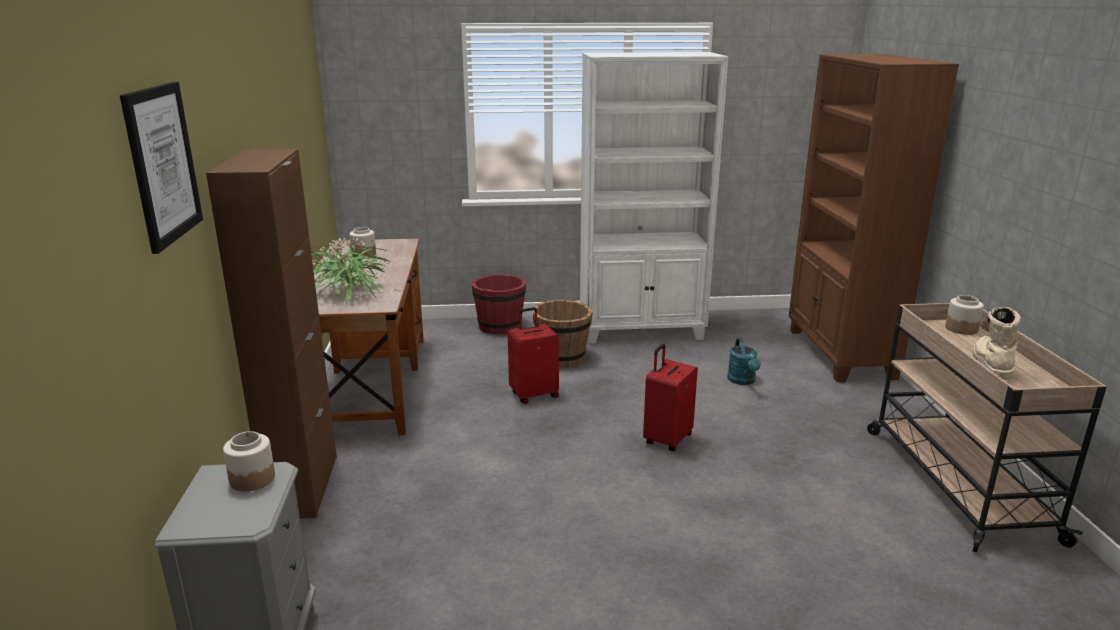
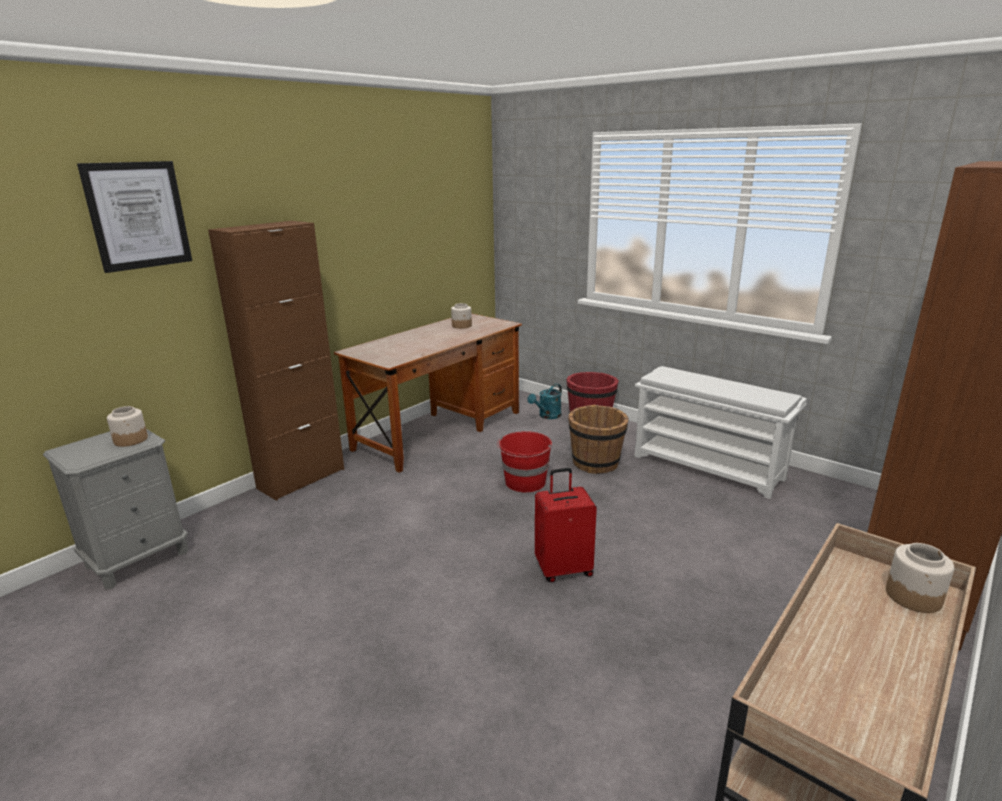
camera: 45 degrees right, 0 degrees up
(348, 292) = (394, 348): potted plant -> none
(534, 395) = (525, 482): red suitcase -> red bucket
(642, 331) = (709, 467): white bookcase -> white shoe rack
(743, 381) = (733, 555): turquoise watering can -> turquoise watering can (547, 416)
(991, 364) = (847, 659): beige boot -> none

